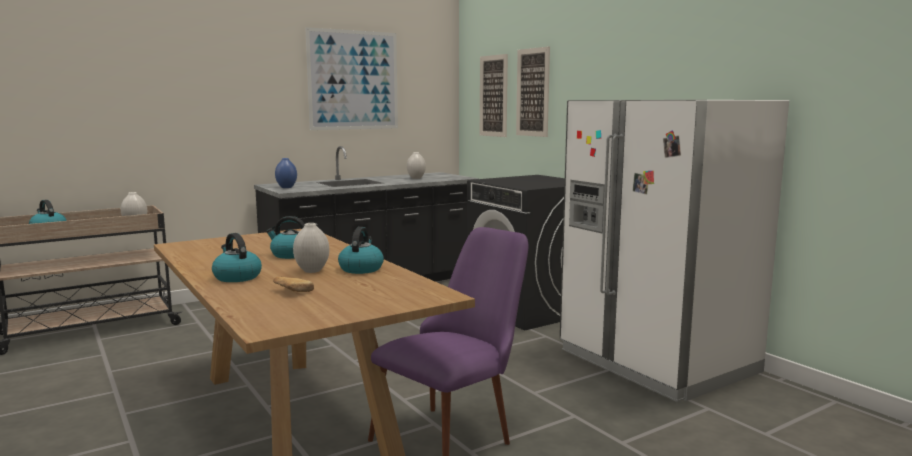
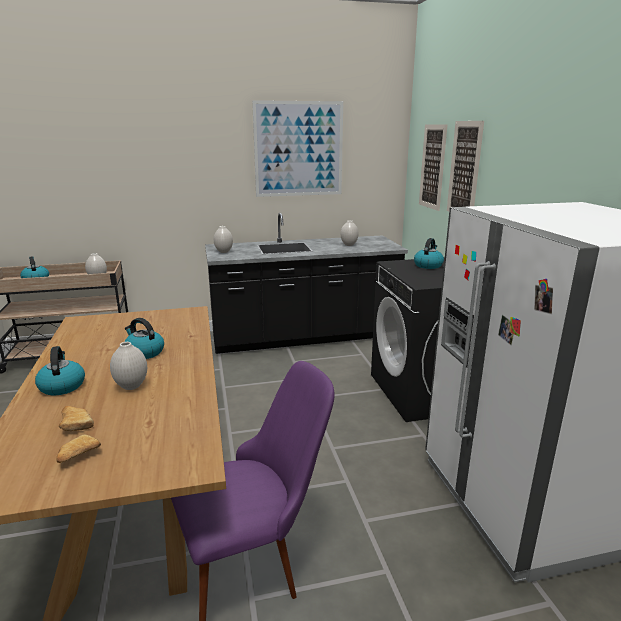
camera: 20 degrees right, 10 degrees up
(286, 187) = (223, 252): blue vase -> white vase
(324, 303) = (76, 457): none -> bread
(361, 269) = (176, 390): kettle -> kettle (428, 265)

